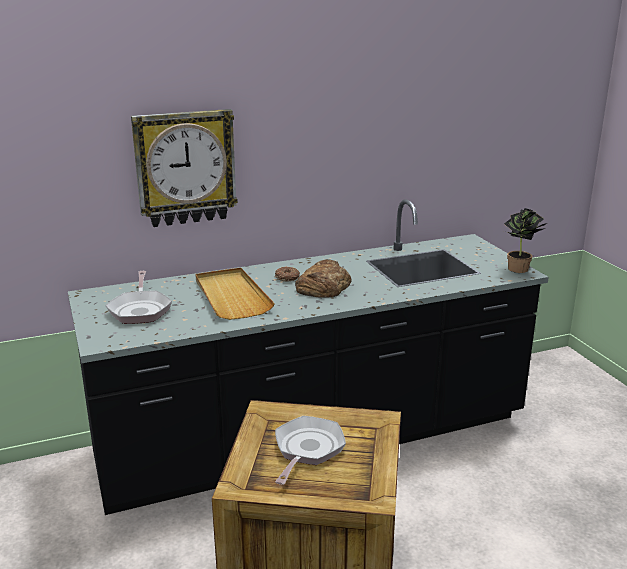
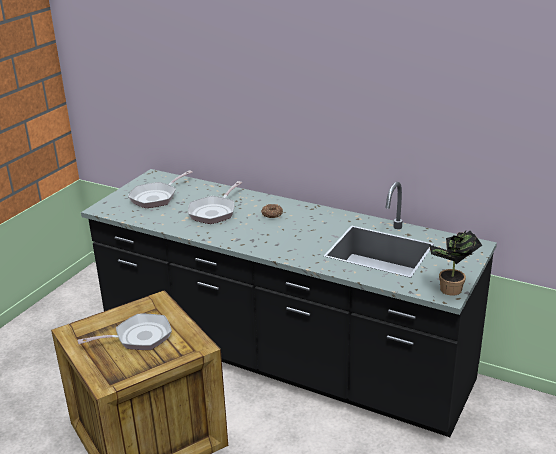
camera: 50 degrees right, 5 degrees up
(185, 168) = (228, 101): wall clock -> none
(231, 296) = (214, 212): beige tray -> frying pan
(323, 286) = (278, 231): bread -> none

